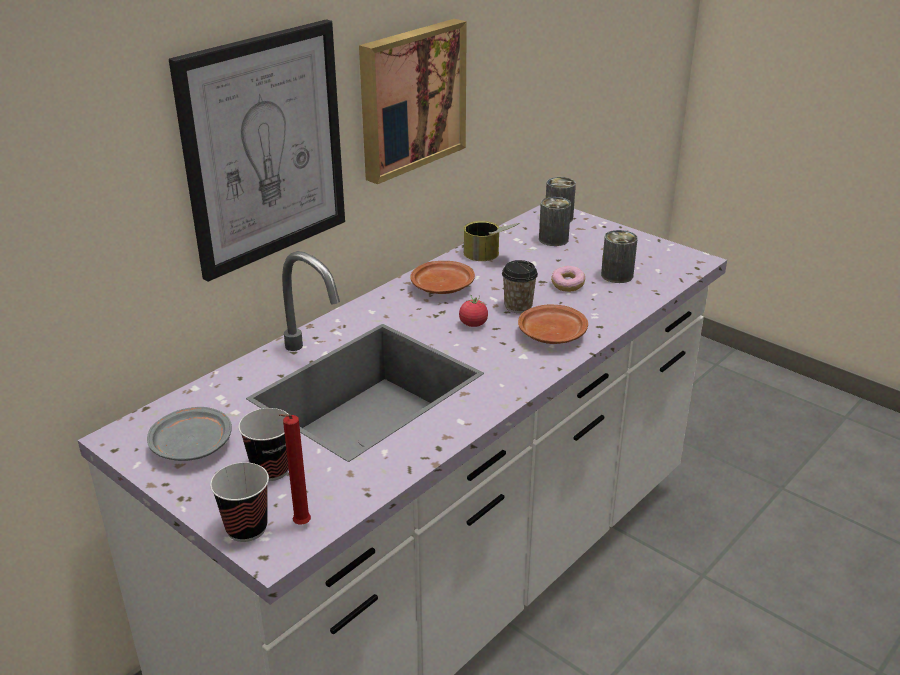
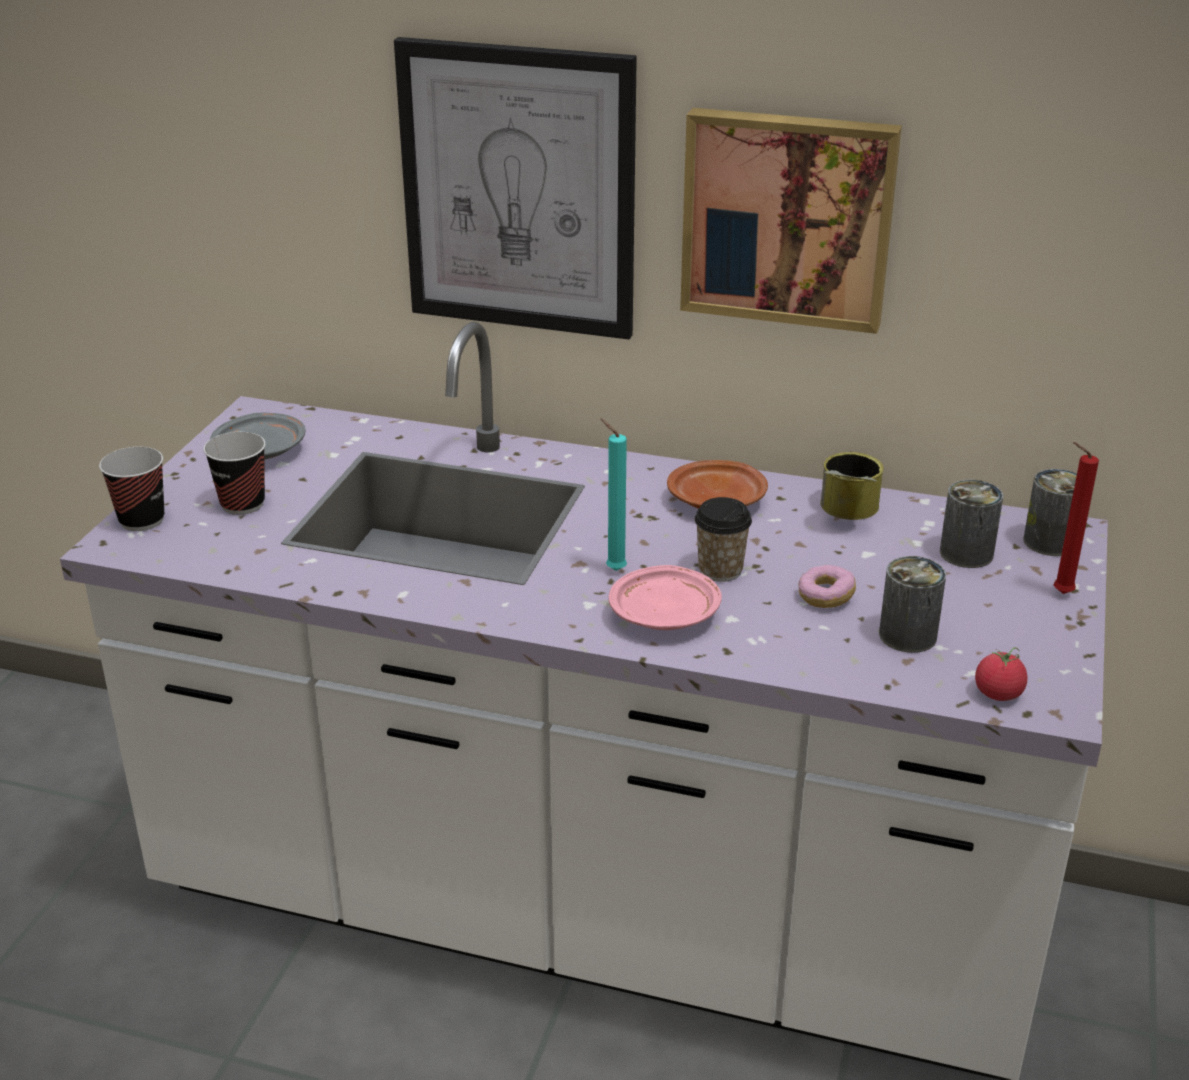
camera: 65 degrees right, 0 degrees up
(300, 526) = (157, 547): red candle -> red candle (1059, 593)
(473, 324) = (640, 547): tomato -> tomato (998, 694)
(491, 339) = (613, 569): none -> turquoise candle
(552, 334) = (665, 614): brown plate -> pink plate

